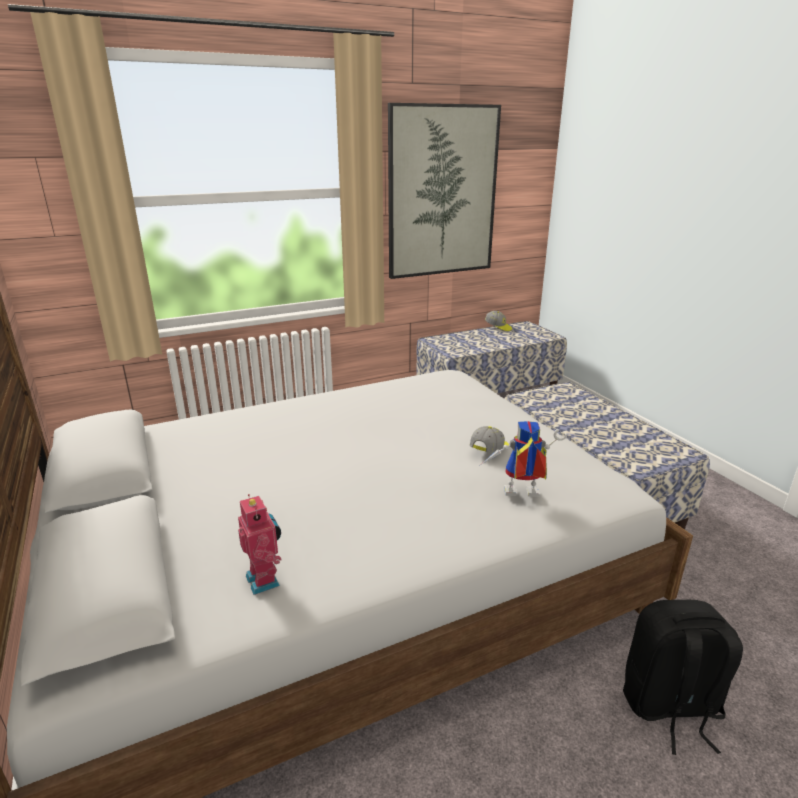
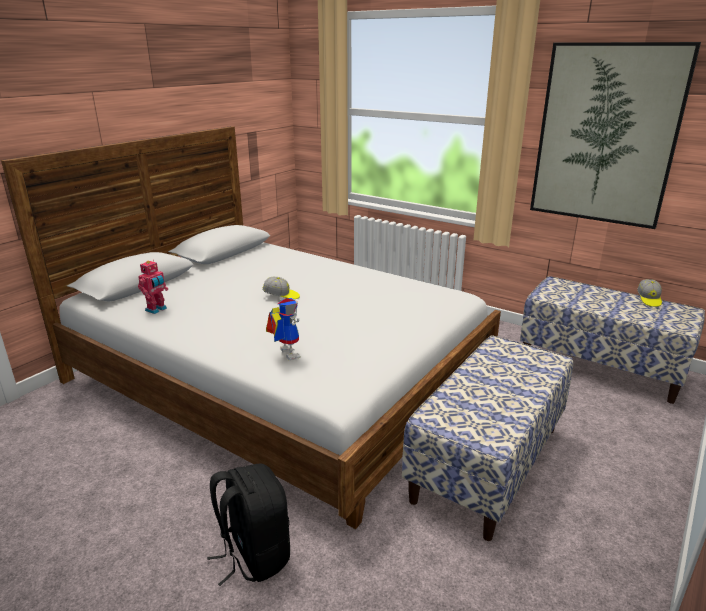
camera: 60 degrees right, 0 degrees up
(489, 450) = (342, 334): cap -> cap (281, 296)

